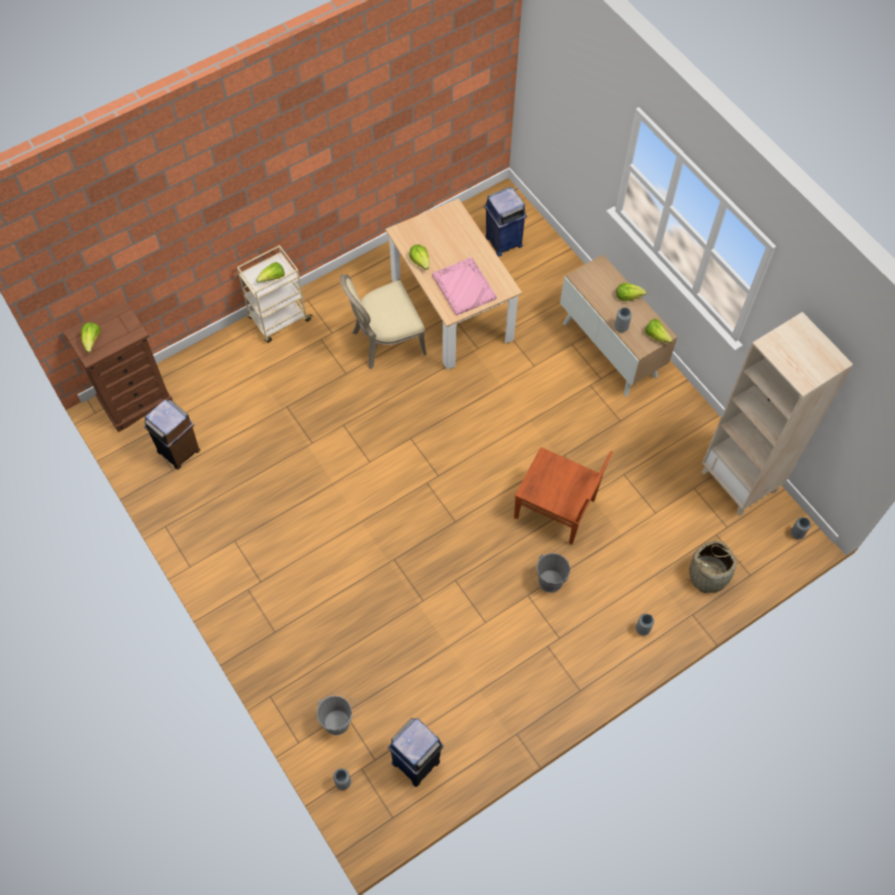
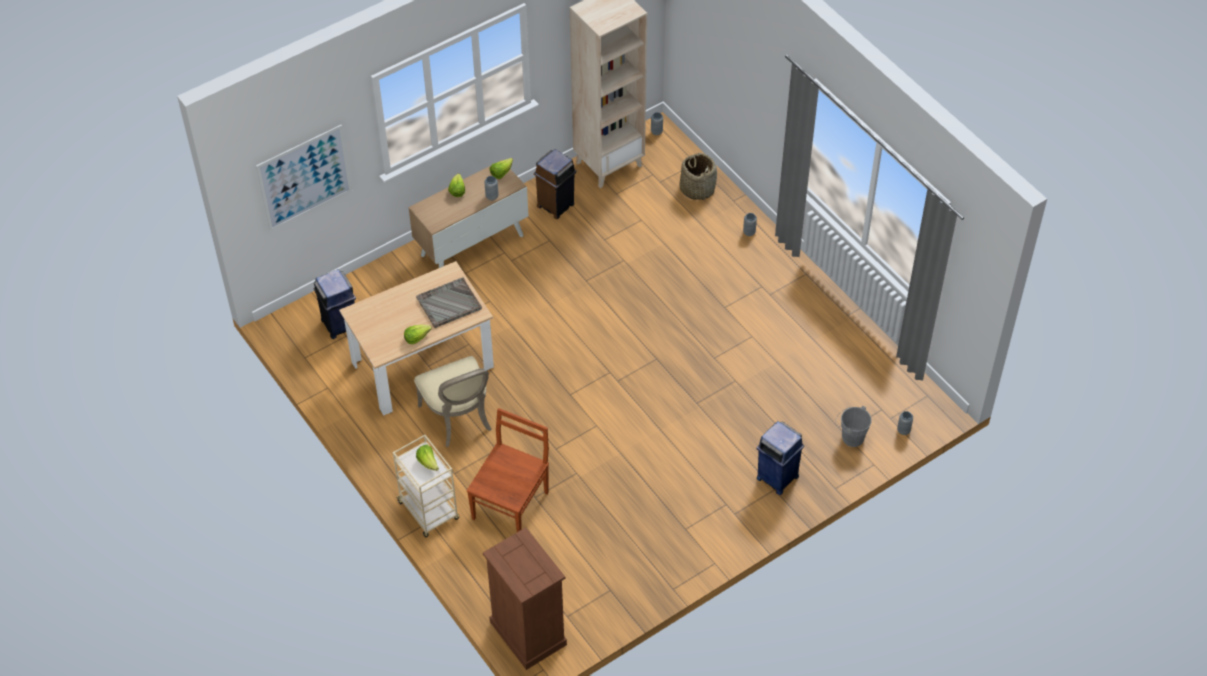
camera: 90 degrees left, 10 degrees down
(92, 341) = (534, 574): lettuce -> none
(179, 451) = (588, 586): brown trash can -> brown trash can (556, 205)
(416, 762) = (879, 381): blue trash can -> blue trash can (777, 477)
(463, 286) = (448, 304): pink tray -> grey tray
(548, 583) = (712, 293): grey bucket -> none
(556, 510) = (641, 286): brown chair -> brown chair (511, 504)
(566, 117) = (304, 178): none -> picture

